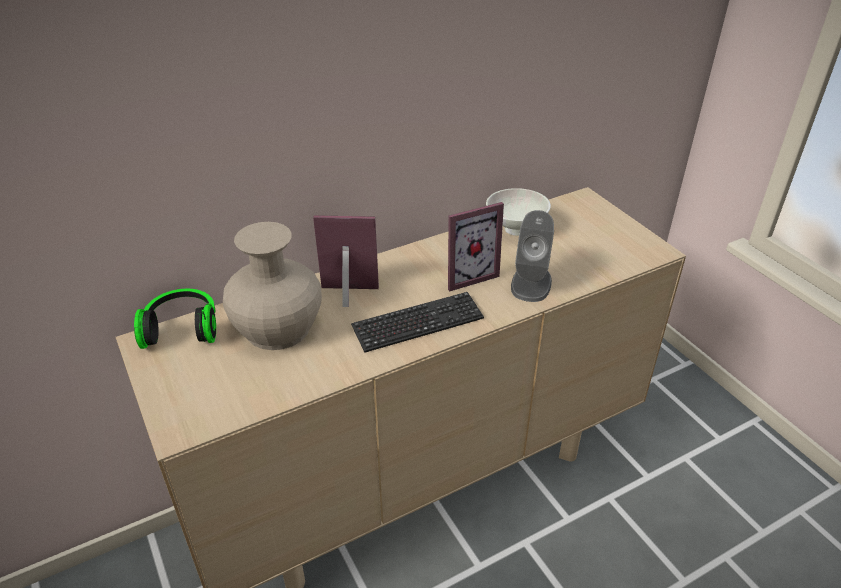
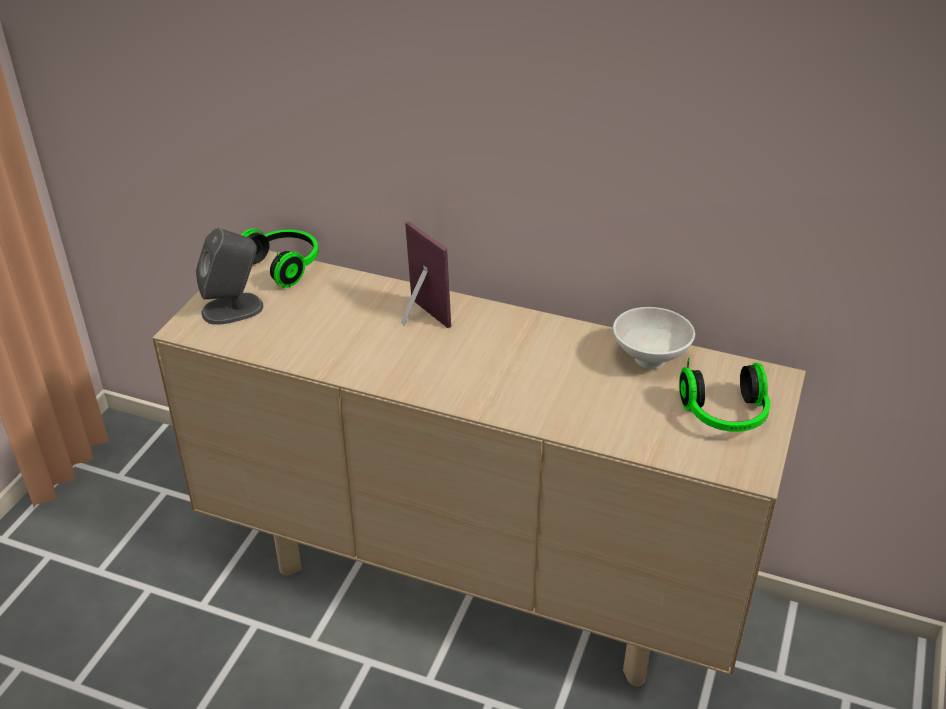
camera: 50 degrees right, 0 degrees up
(278, 328) = (337, 307): beige vase -> none
(418, 323) = (429, 373): keyboard -> none
(467, 275) = (533, 366): picture frame -> none
(531, 283) = (573, 410): grey speaker -> grey speaker (233, 309)
(598, 232) = (725, 416): none -> headphones

